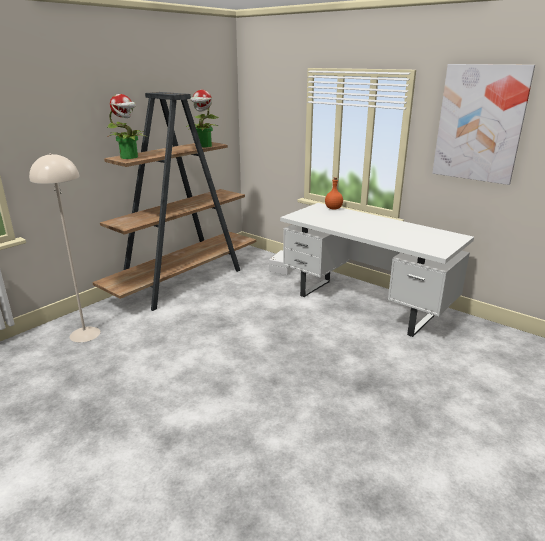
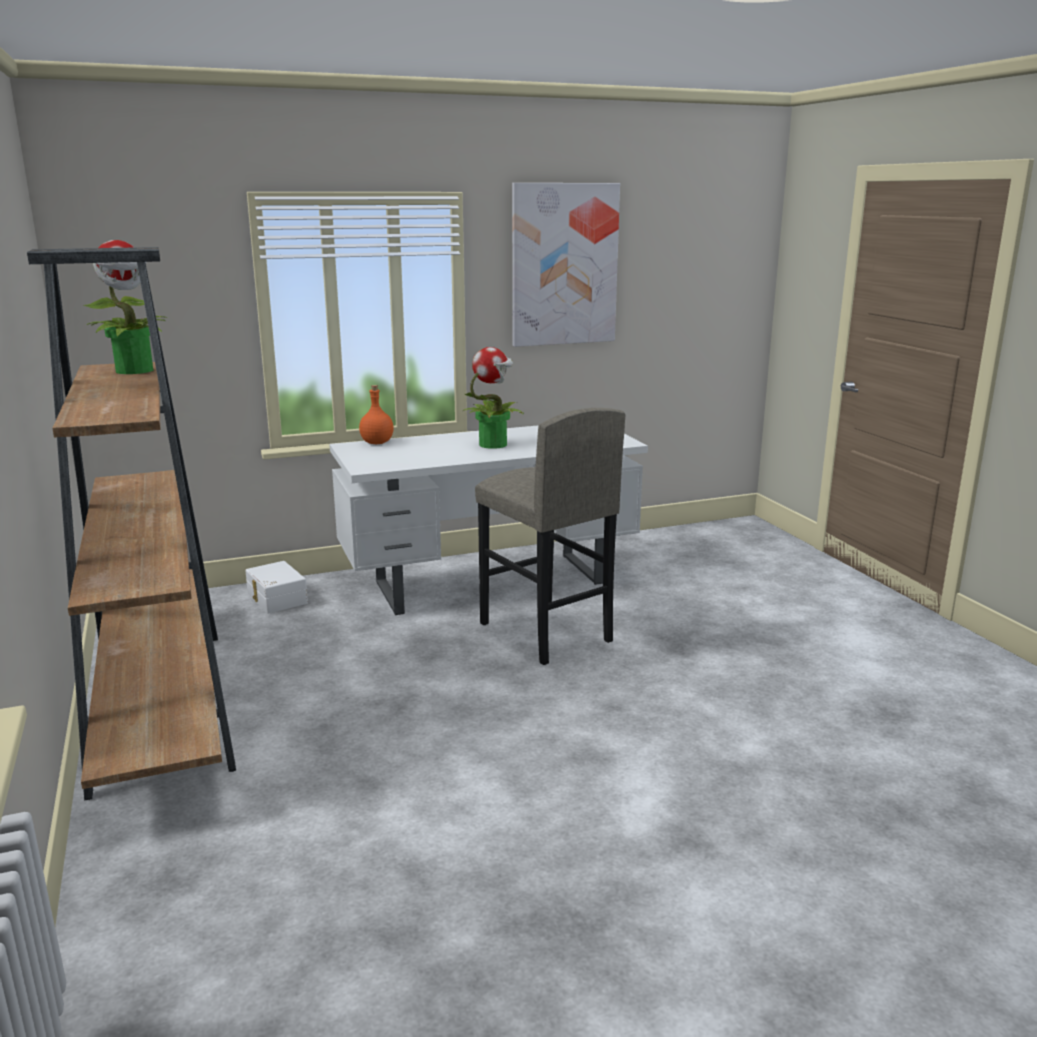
camera: 60 degrees left, 5 degrees down
(85, 334) = (212, 887): beige floor lamp -> none
(130, 157) = (104, 413): potted plant -> potted plant (493, 444)
(330, 337) = (544, 632): none -> grey stool

